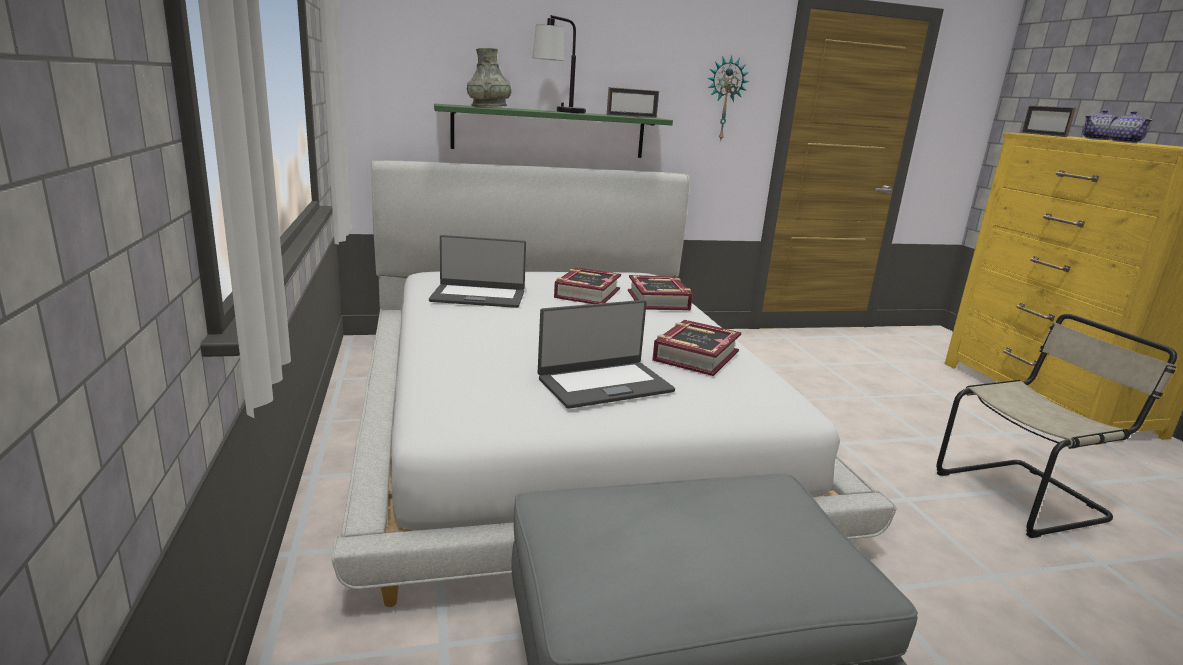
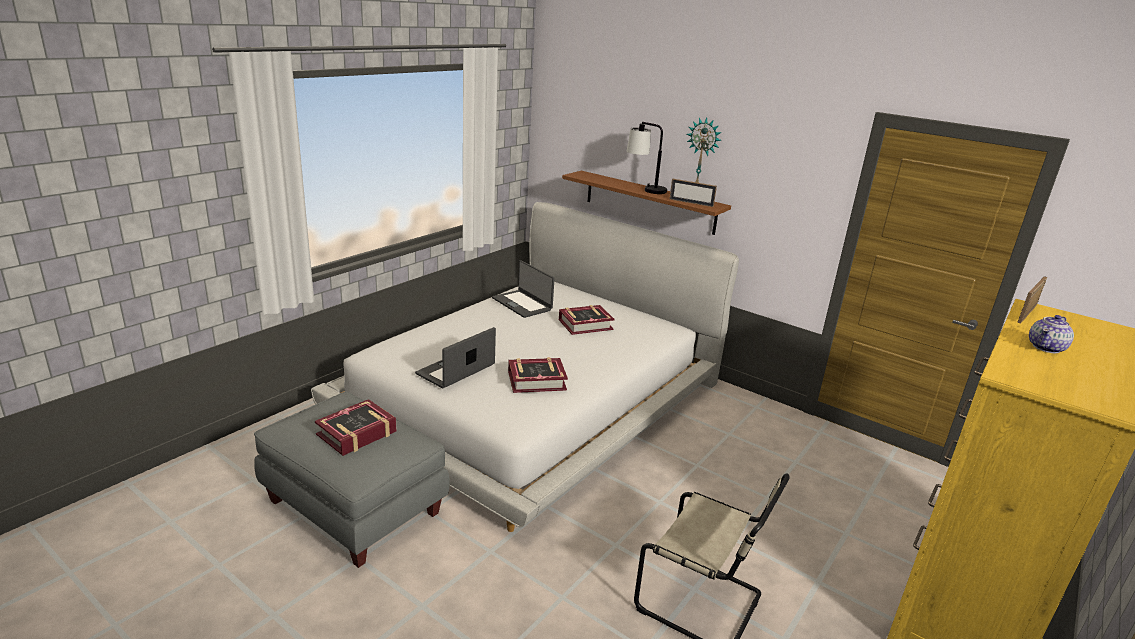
camera: 50 degrees right, 5 degrees up
(489, 107) = (602, 179): grey vase -> none
(549, 132) = (649, 202): green shelf -> brown shelf
(604, 384) = (456, 370): laptop -> laptop turned 105 degrees clockwise
(658, 300) = (616, 345): book -> book (357, 433)
(724, 99) = (790, 199): wall clock -> wall clock (702, 152)
(1097, 139) = (1075, 337): teapot -> none

